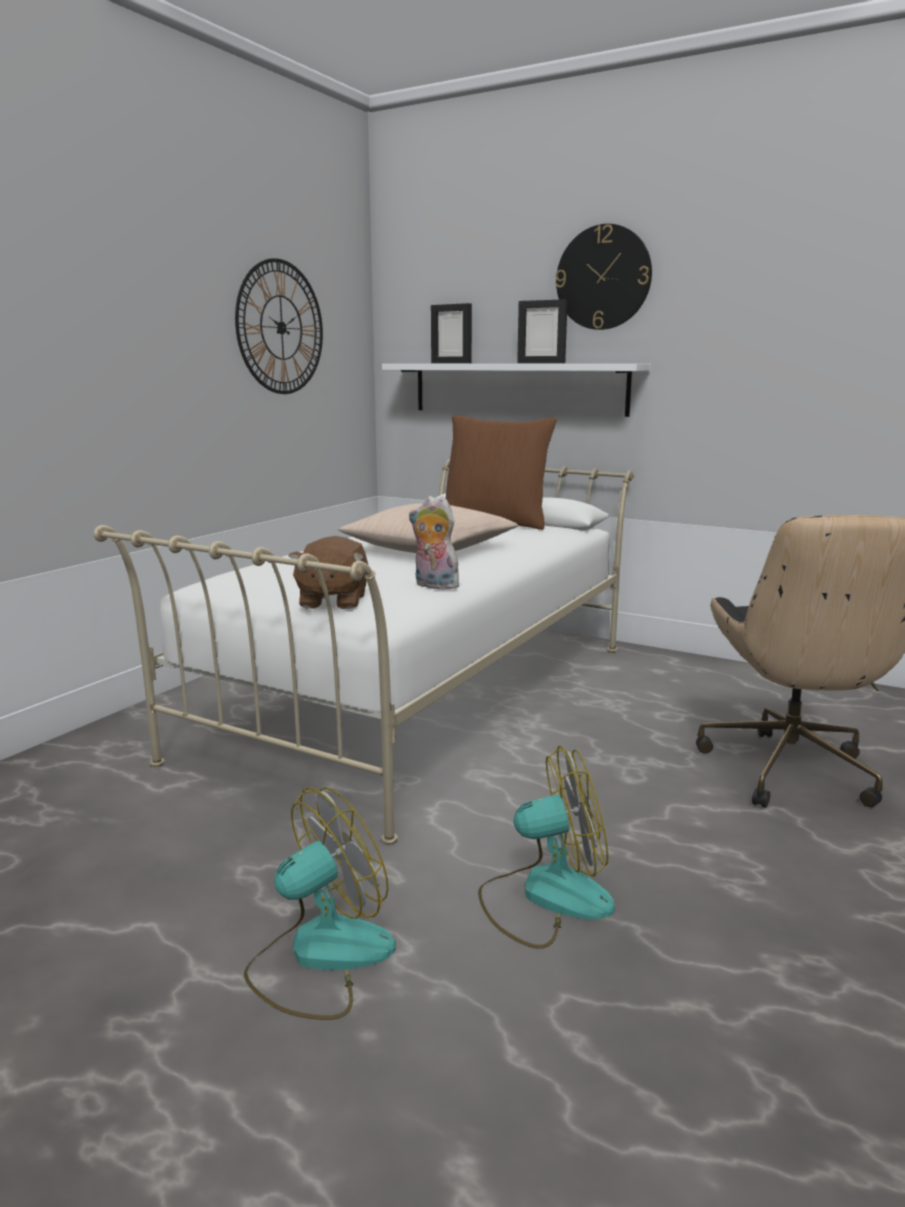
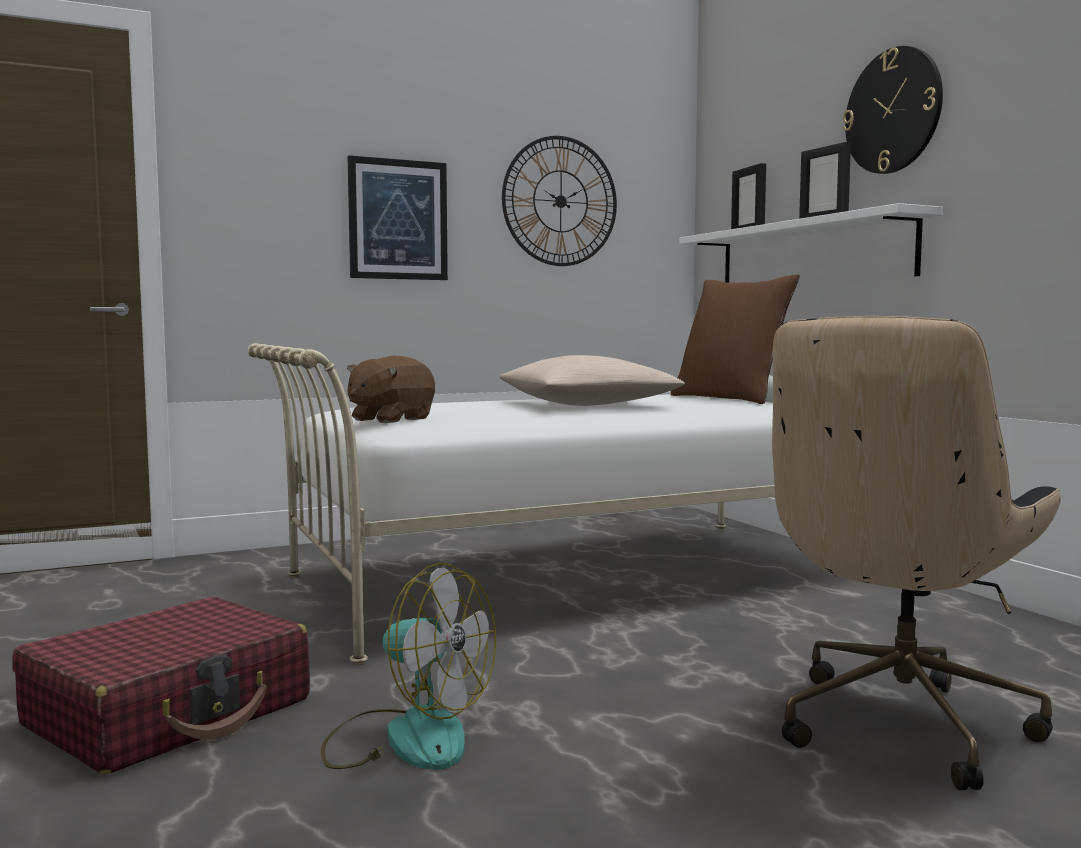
camera: 35 degrees right, 10 degrees down
(148, 353) = (398, 220): none -> picture
(320, 957) = (171, 713): fan -> red suitcase
(433, 586) = (503, 419): plush toy -> none

